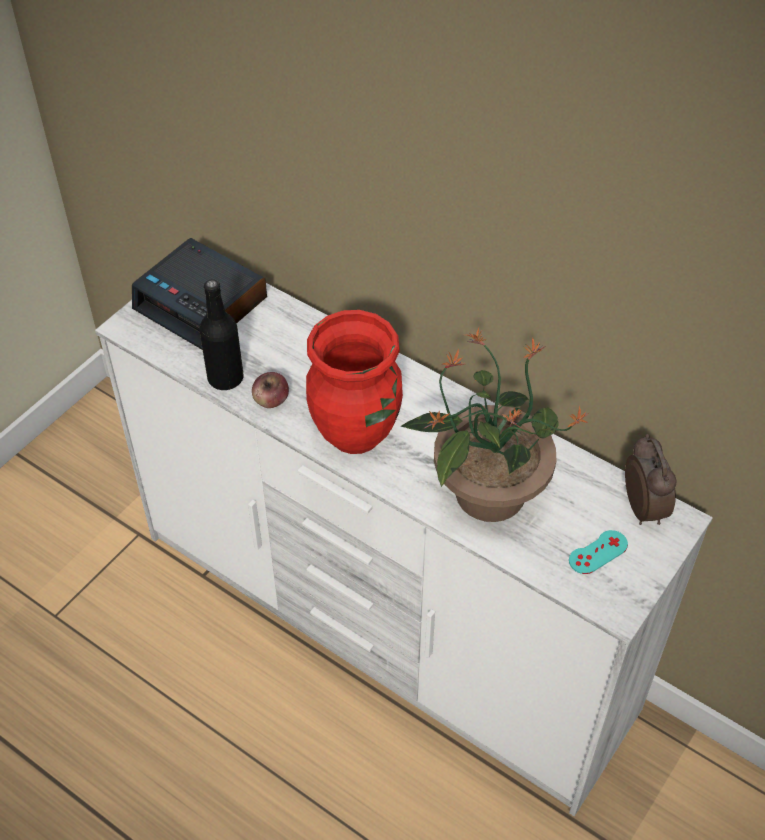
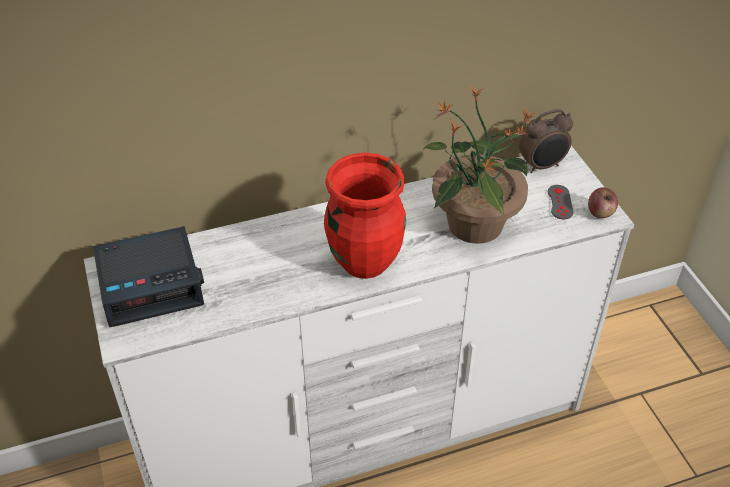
camera: 55 degrees left, 5 degrees down
(225, 378) = (242, 306): black bottle -> none
(271, 401) = (291, 291): apple -> apple (600, 213)
(598, 552) = (560, 202): turquoise game controller -> grey game controller
(644, 508) = (542, 166): alarm clock -> alarm clock turned 135 degrees clockwise

